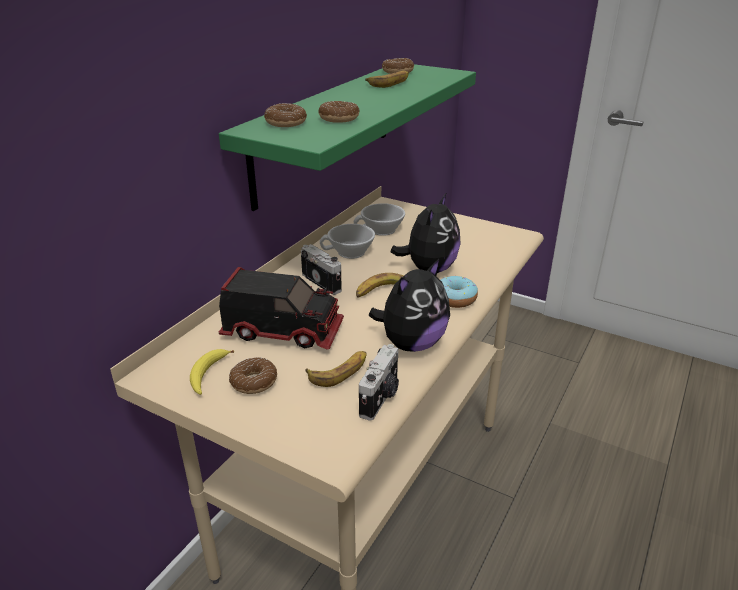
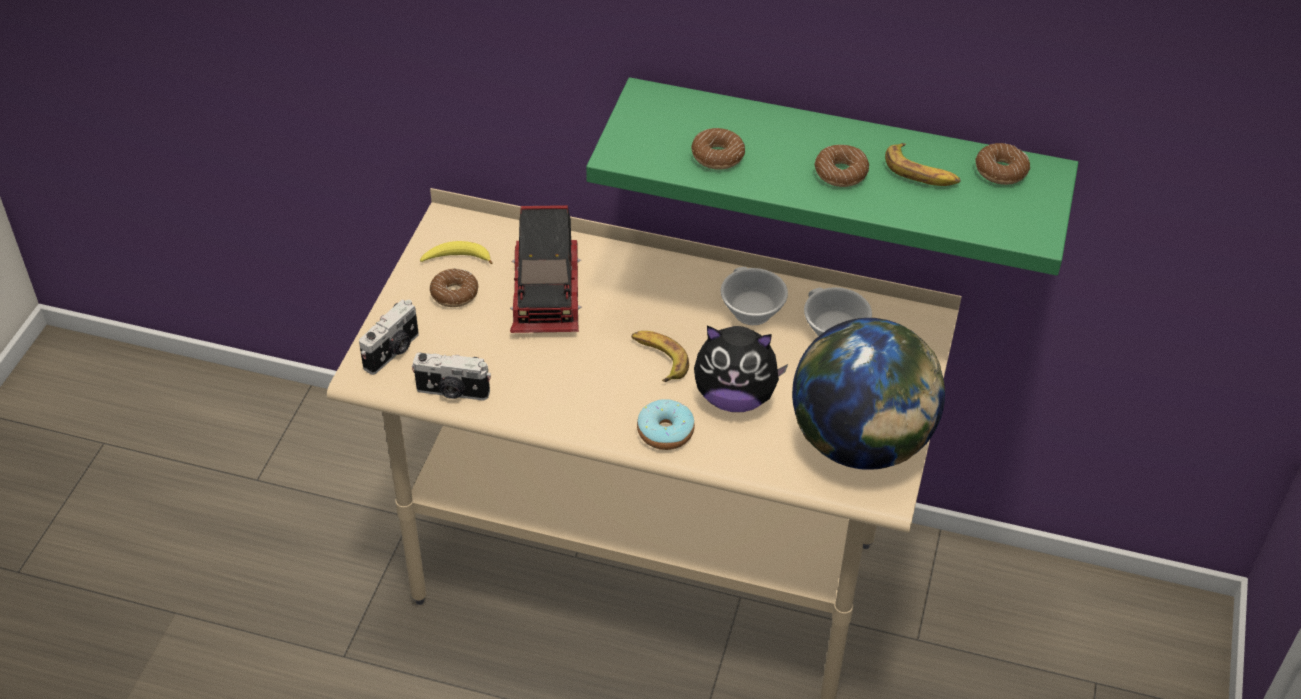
camera: 75 degrees right, 15 degrees up
(285, 122) = (682, 117): donut -> donut (840, 173)
(323, 282) = (663, 301): camera -> camera (393, 352)
(339, 372) = (486, 353): banana -> none
(411, 343) = (554, 403): plush toy -> none
(479, 236) = (860, 443): none -> globe

